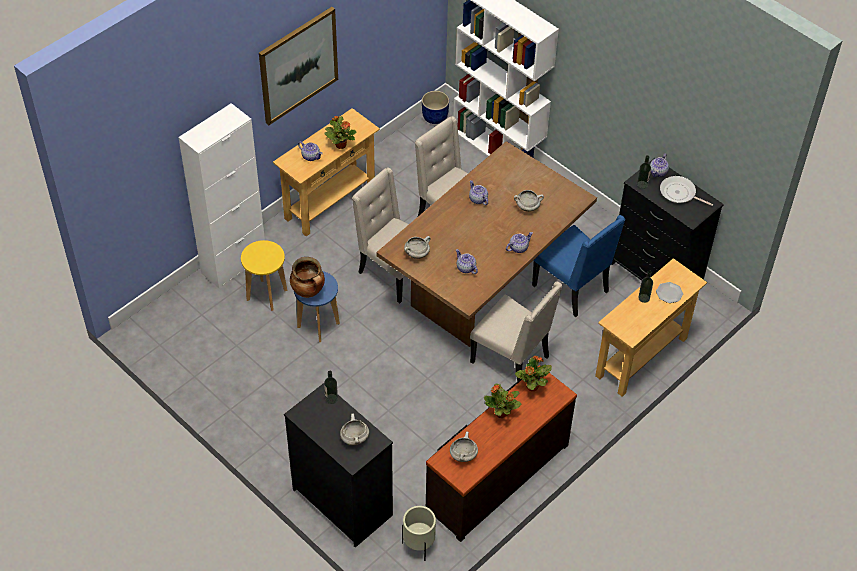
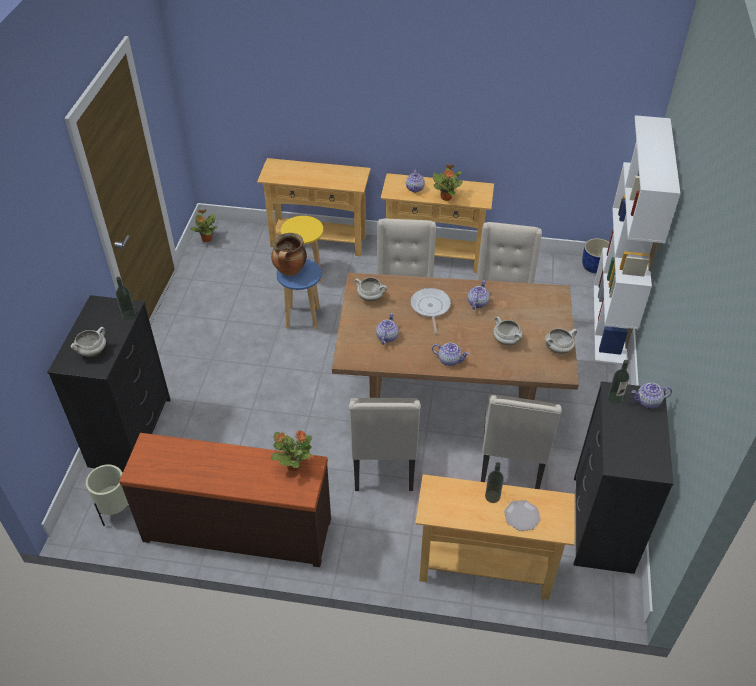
camera: 55 degrees right, 5 degrees down
(234, 264) = (318, 241): white cabinet -> beige console table
(298, 65) = (438, 89): picture -> none
(463, 455) = (166, 456): white cooking pot -> white cooking pot (558, 348)
(501, 413) = (240, 459): potted plant -> potted plant (206, 239)
(572, 289) = (512, 464): blue chair -> beige chair
(679, 193) = (640, 435): frying pan -> frying pan (430, 308)

